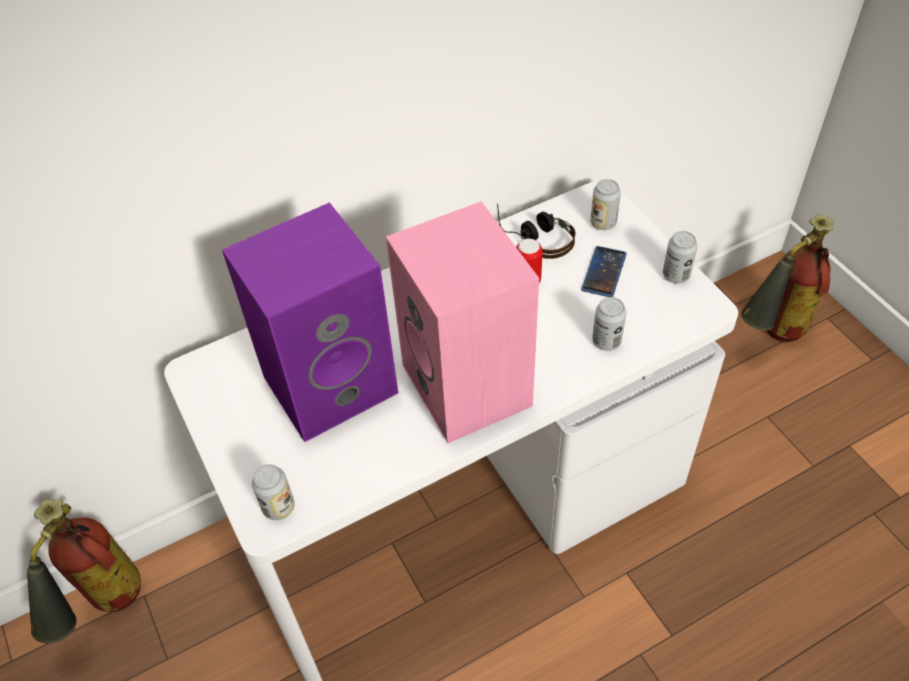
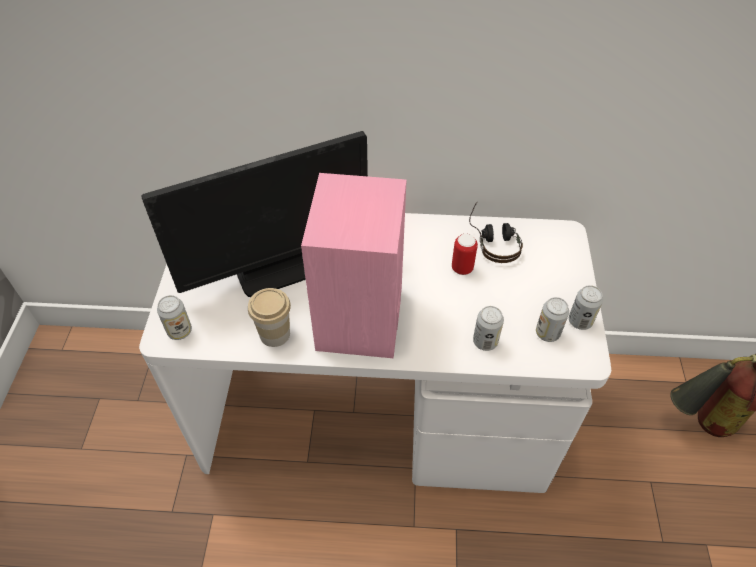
camera: 30 degrees right, 0 degrees up
(105, 611) = (126, 350): fire extinguisher -> none
(332, 382) = (276, 268): purple speaker -> monitor
(390, 450) = (275, 334): none -> cup
(603, 223) = (553, 254): can -> can (547, 333)
(604, 272) = (524, 290): phone -> none

